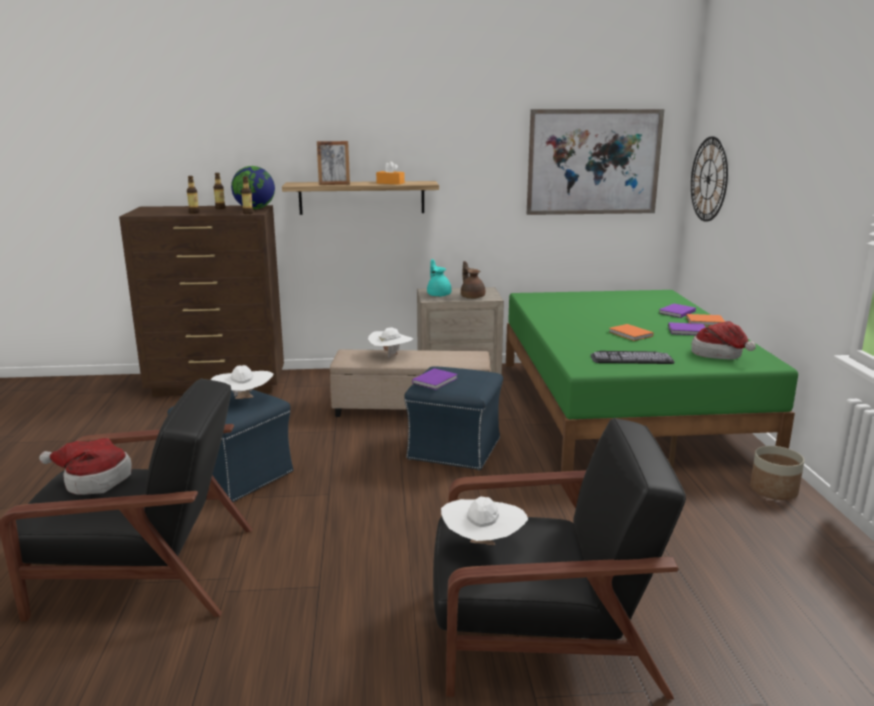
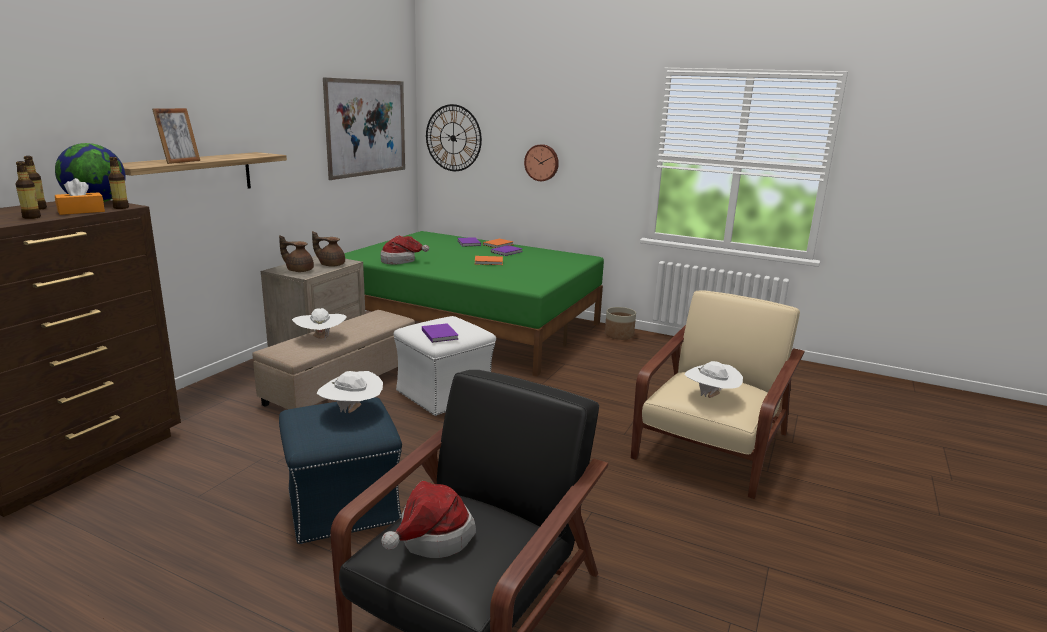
camera: 60 degrees left, 0 degrees up
(390, 183) = (232, 156): orange tissue box -> orange tissue box (81, 211)
(438, 294) = (299, 270): turquoise teapot -> brown teapot
(455, 449) = (445, 394): blue ottoman -> white ottoman
(542, 635) = (710, 448): black armchair -> beige armchair
(631, 357) = (531, 274): keyboard -> none
(720, 354) = (557, 259): hat -> hat (401, 260)
(768, 220) = (542, 162): none -> wall clock

